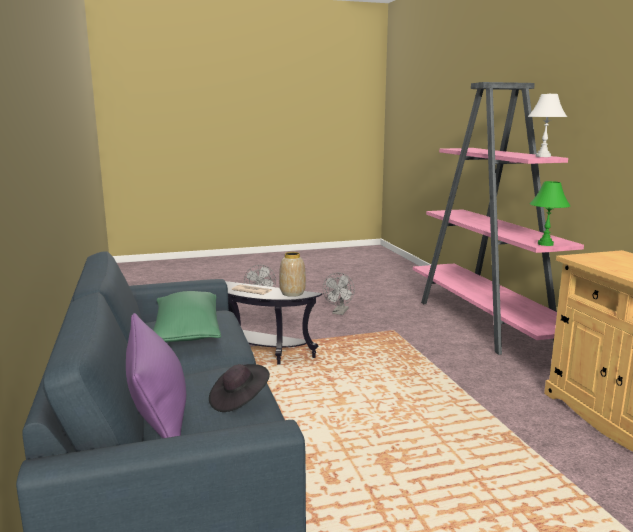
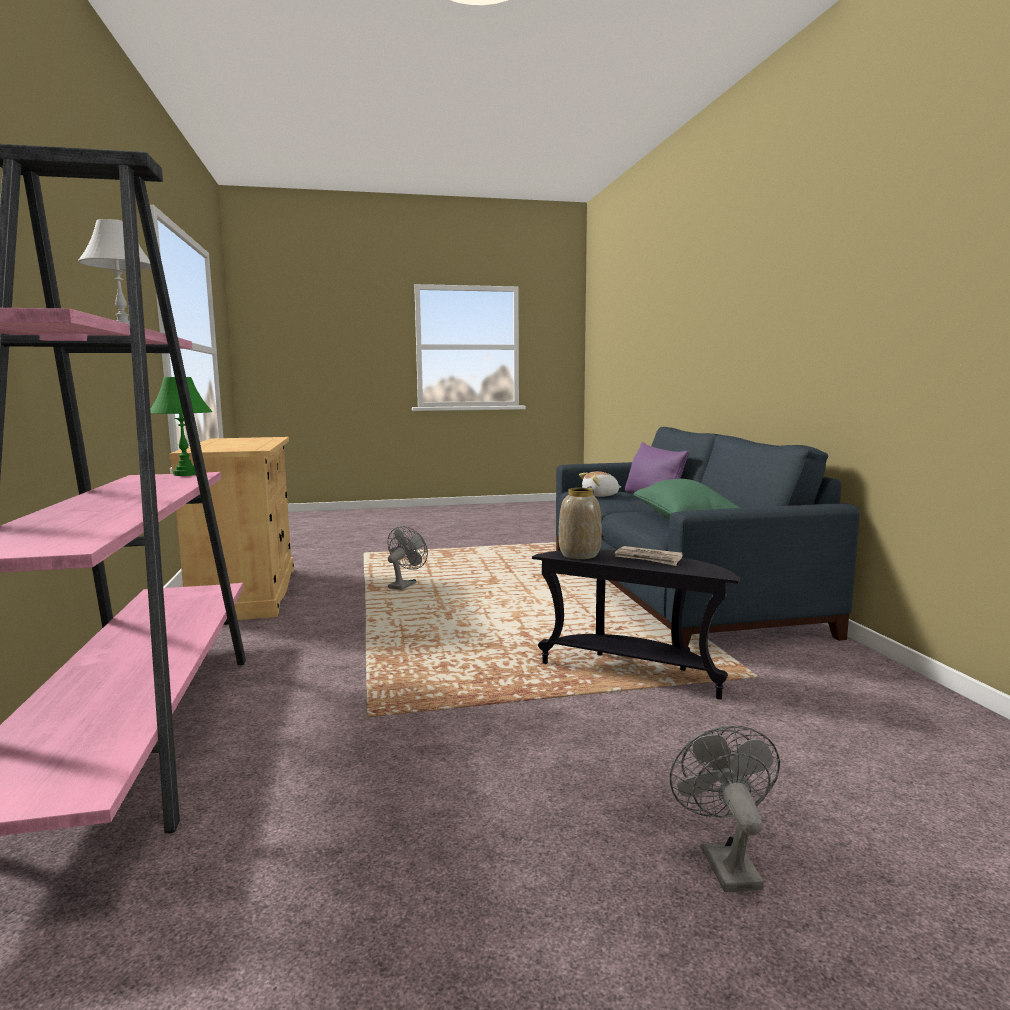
camera: 175 degrees left, 5 degrees down
(239, 400) = (600, 495): black hat -> plush toy
(339, 312) = (462, 789): grey fan -> grey fan (404, 585)

